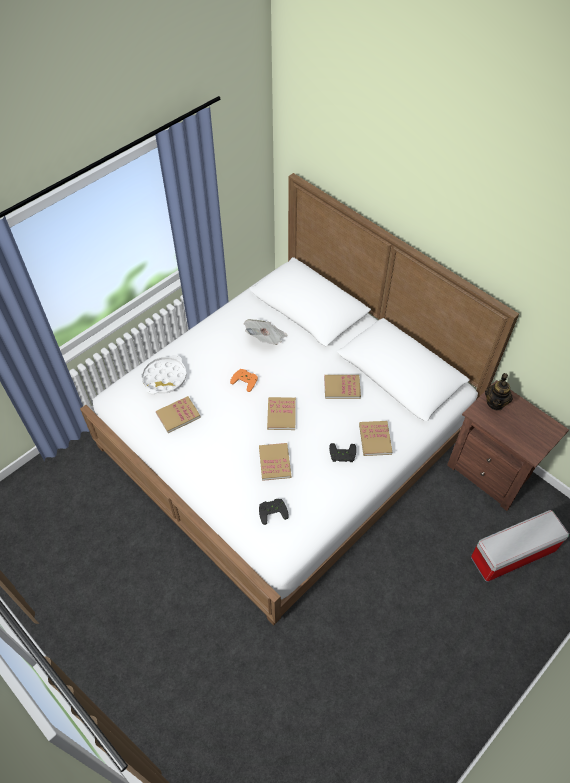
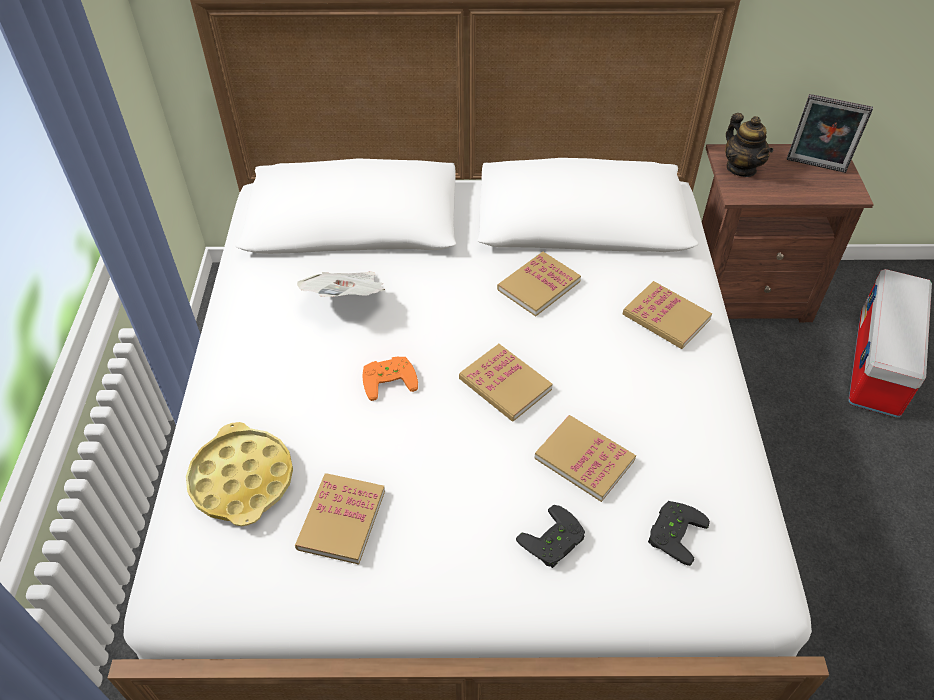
camera: 45 degrees left, 5 degrees down
(164, 378) = (242, 479): white tray -> yellow tray
(342, 455) = (656, 371): black game controller -> black game controller (554, 542)
(534, 429) = (815, 167): none -> picture frame

